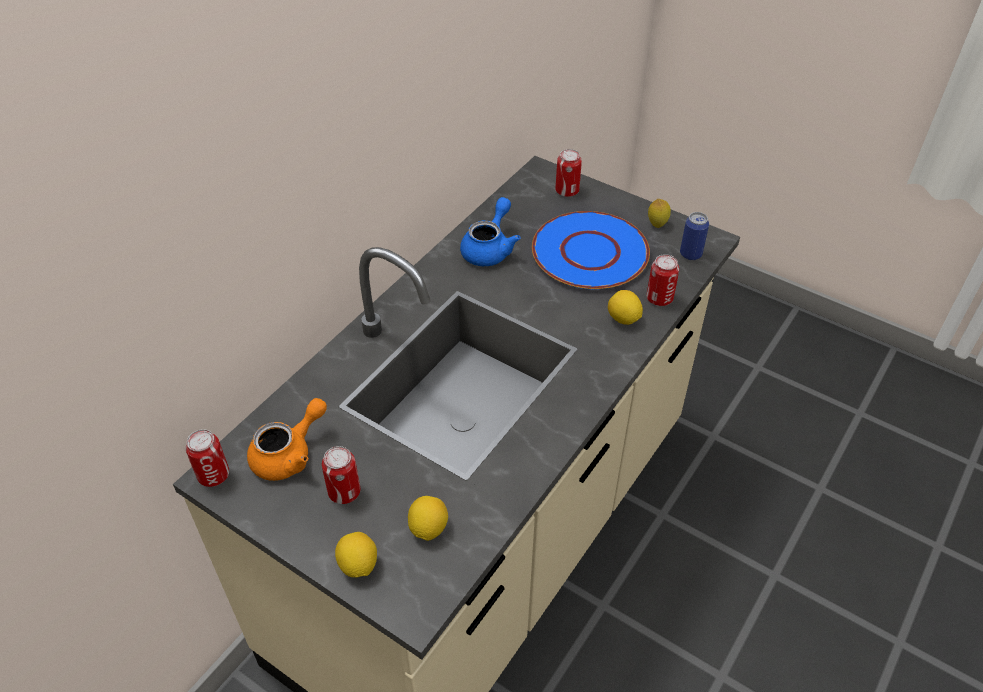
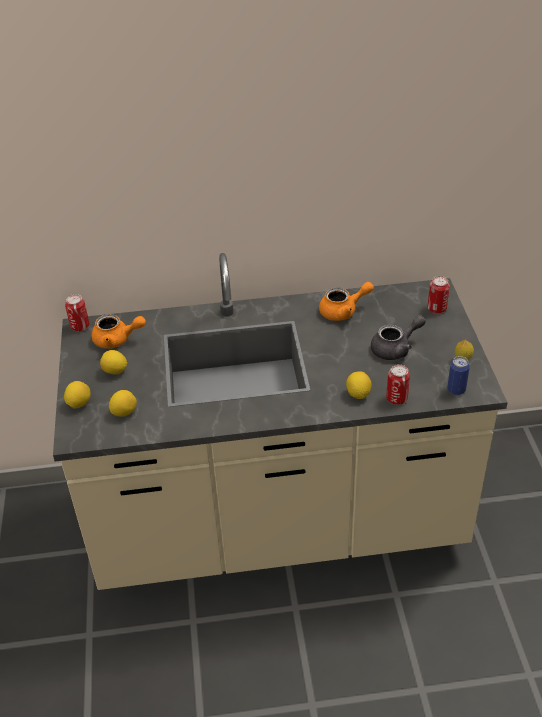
camera: 50 degrees right, 5 degrees down
(344, 492) = (115, 371): can -> lemon
(490, 248) = (343, 311): blue teapot -> orange teapot
(589, 252) = (396, 348): blue plate -> grey teapot

